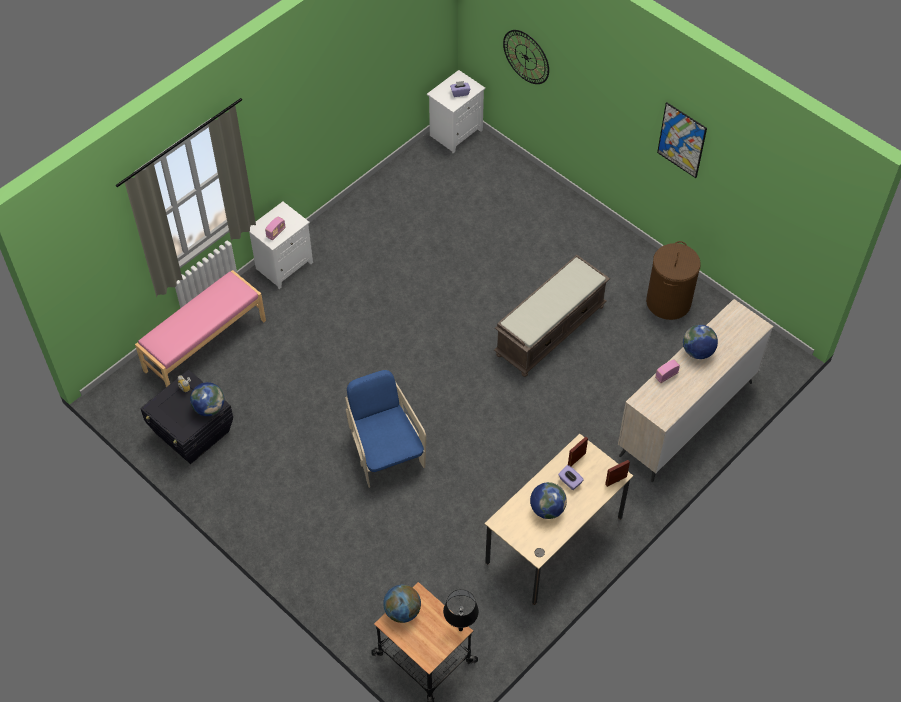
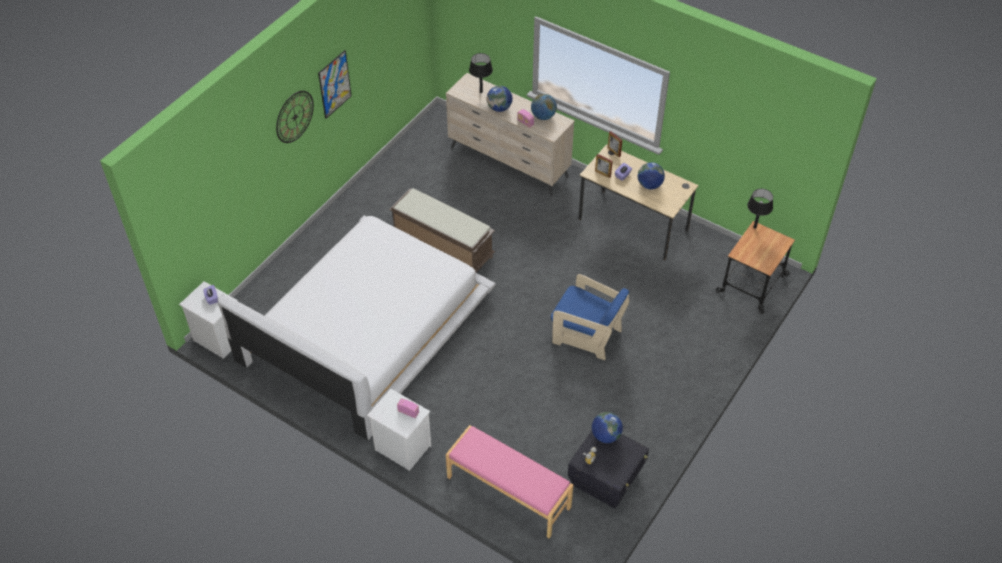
camera: 100 degrees left, 5 degrees down
(385, 452) = (587, 335): blue armchair -> blue armchair turned 120 degrees counterclockwise
(402, 611) = (754, 260): globe -> globe (543, 116)
(442, 249) = (366, 328): none -> white bed
(526, 57) = (222, 202): wall clock -> wall clock (294, 116)
(668, 302) = (401, 179): brown laundry basket -> none
(732, 336) = (481, 92): none -> black table lamp

